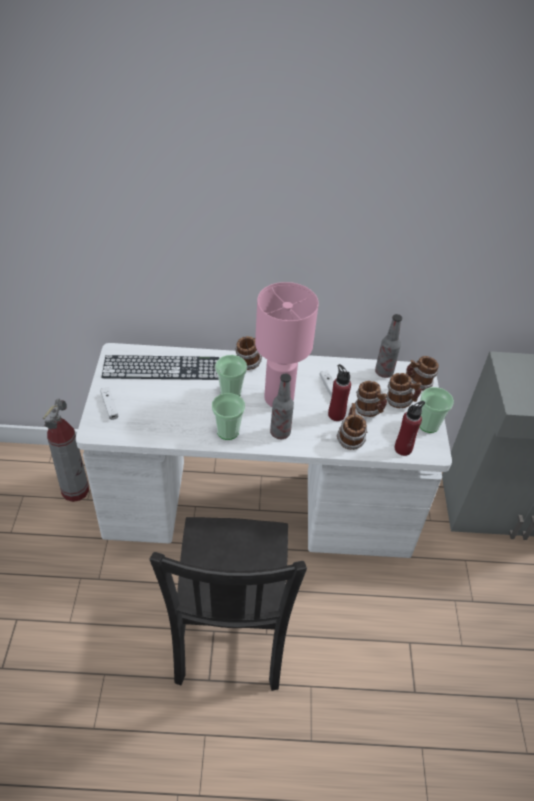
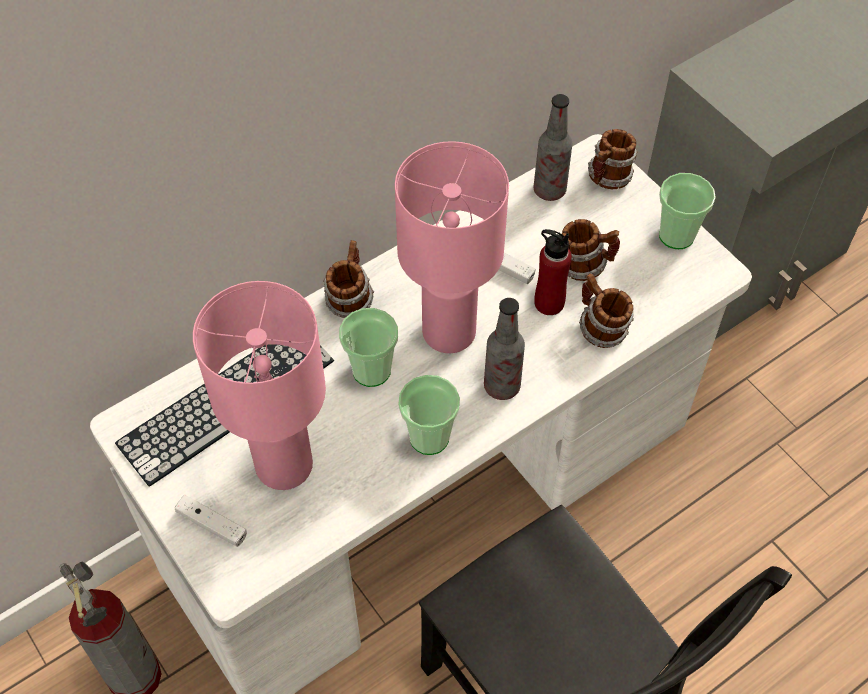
camera: 35 degrees left, 10 degrees up
(159, 403) = (283, 464): none -> pink table lamp
(400, 401) = (611, 223): mug -> none
(403, 448) = (678, 295): red bottle -> none

